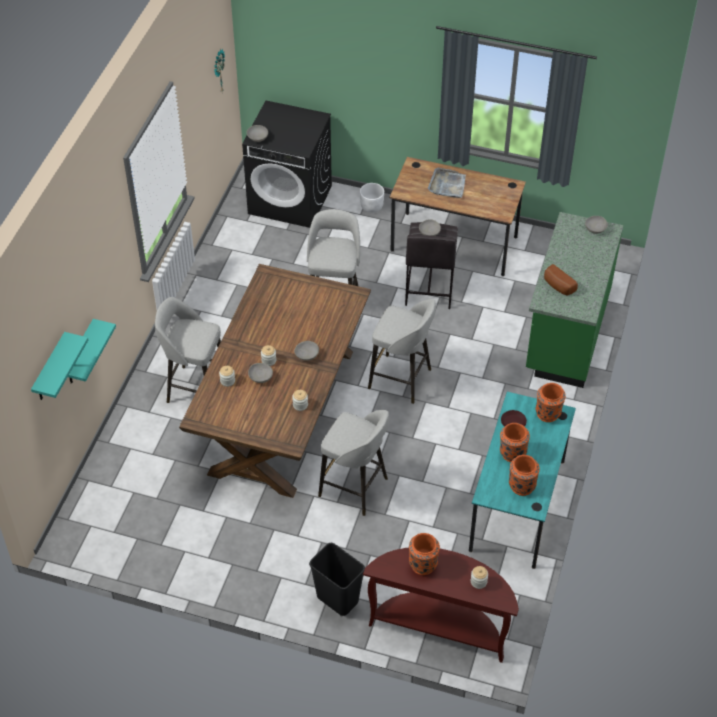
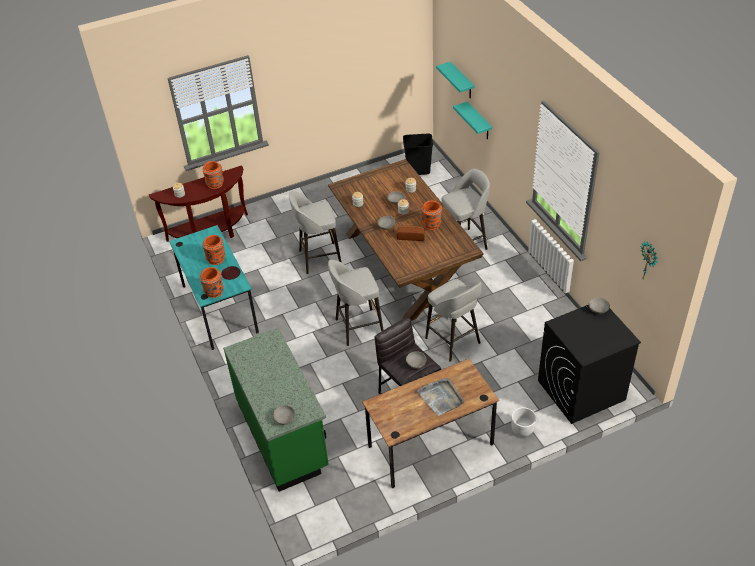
camera: 140 degrees right, 5 degrees down
(337, 599) = (273, 212): black trash can -> black trash can (418, 170)
(521, 485) = (196, 248): orange vase -> orange vase (431, 225)
(557, 286) = (272, 355): bread -> bread (411, 236)

